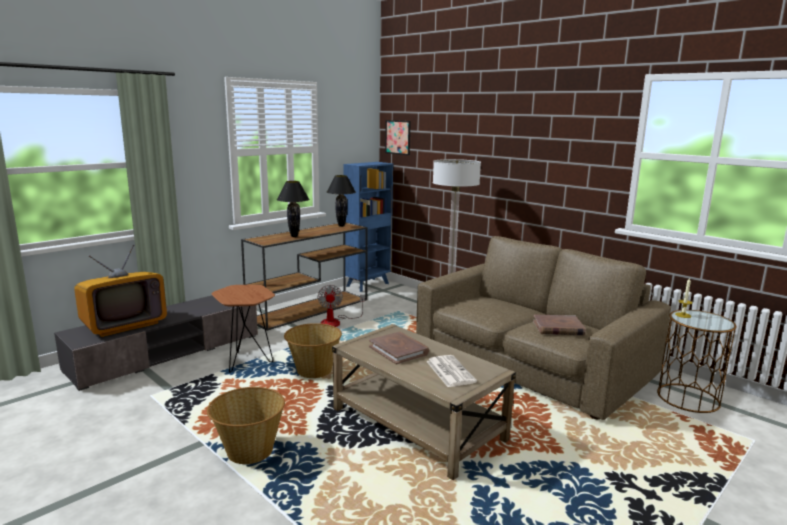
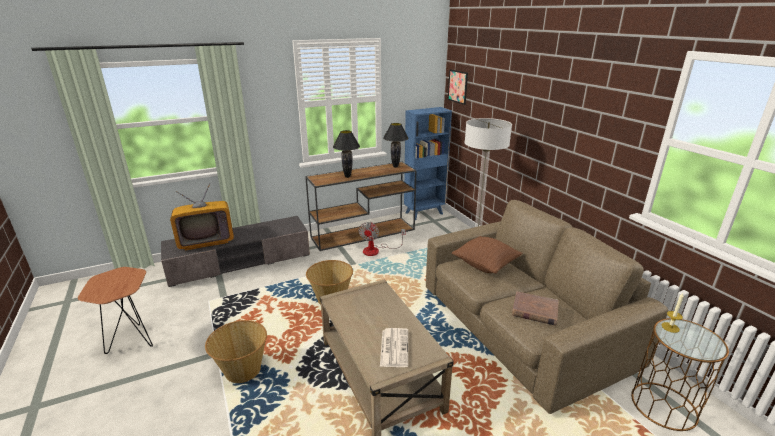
camera: 20 degrees right, 10 degrees up
(247, 363) = (288, 282): brown side table -> brown side table (132, 342)
(398, 350) = (368, 312): brown book -> none
(485, 303) = (485, 265): none -> brown pillow

